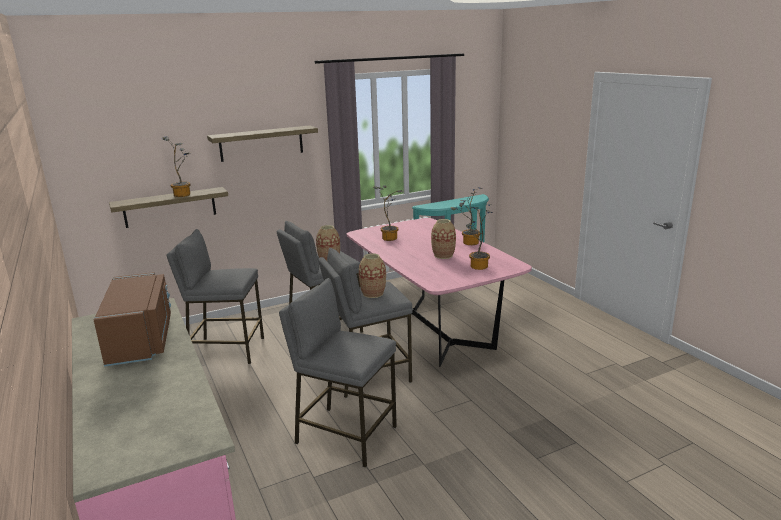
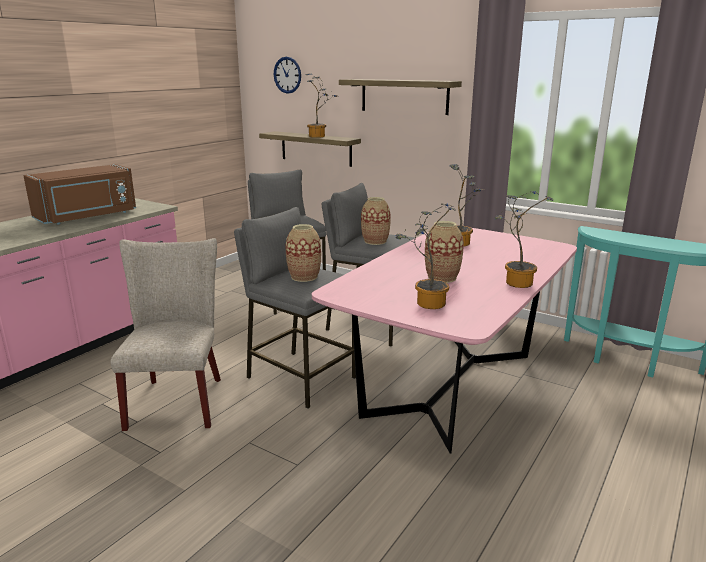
camera: 60 degrees right, 0 degrees up
(120, 141) = (287, 75): none -> wall clock
(345, 434) = (178, 399): grey stool -> beige chair

